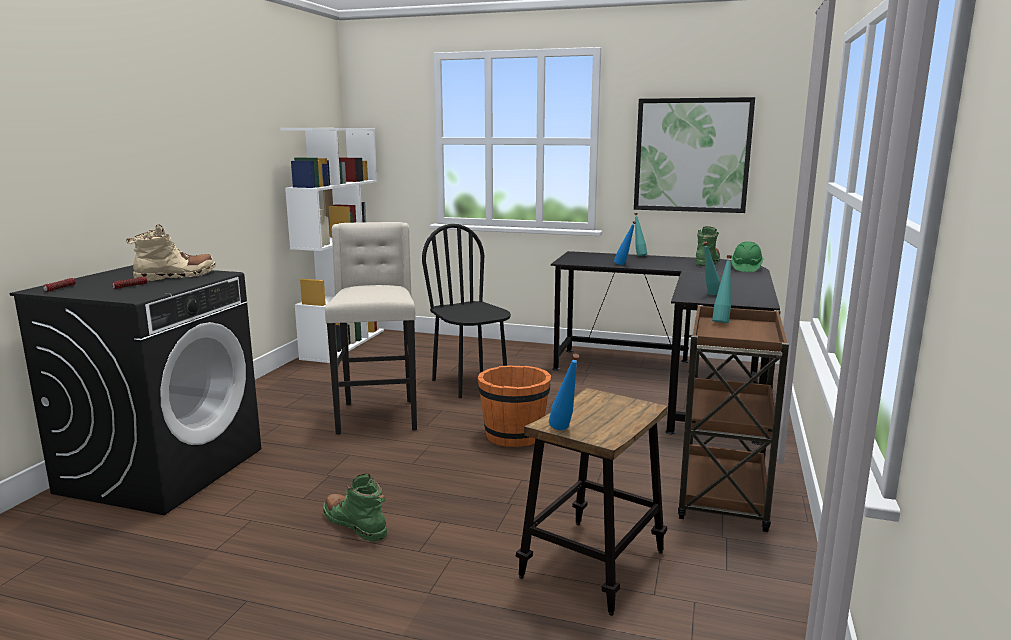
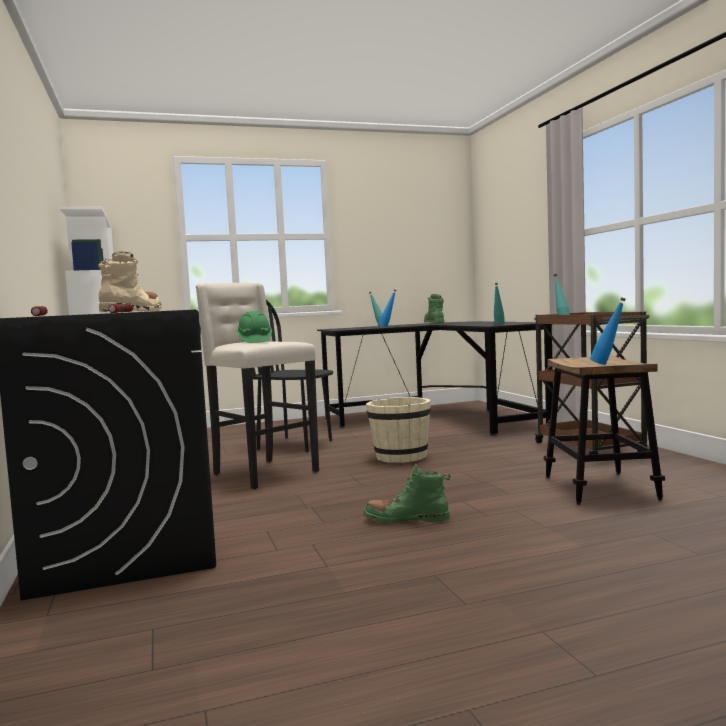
camera: 35 degrees left, 10 degrees down
(514, 436) = (400, 457): orange bucket -> beige bucket
(692, 155) = (402, 245): picture -> none
(746, 268) = (468, 321): green hard hat -> green hard hat (254, 342)

